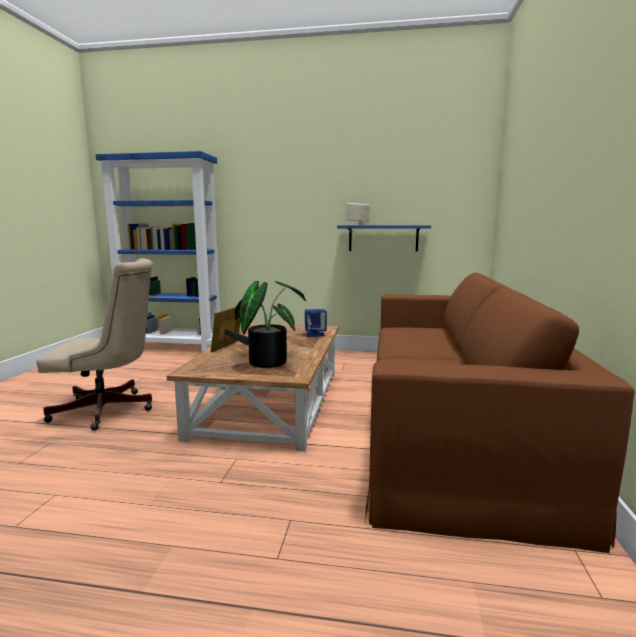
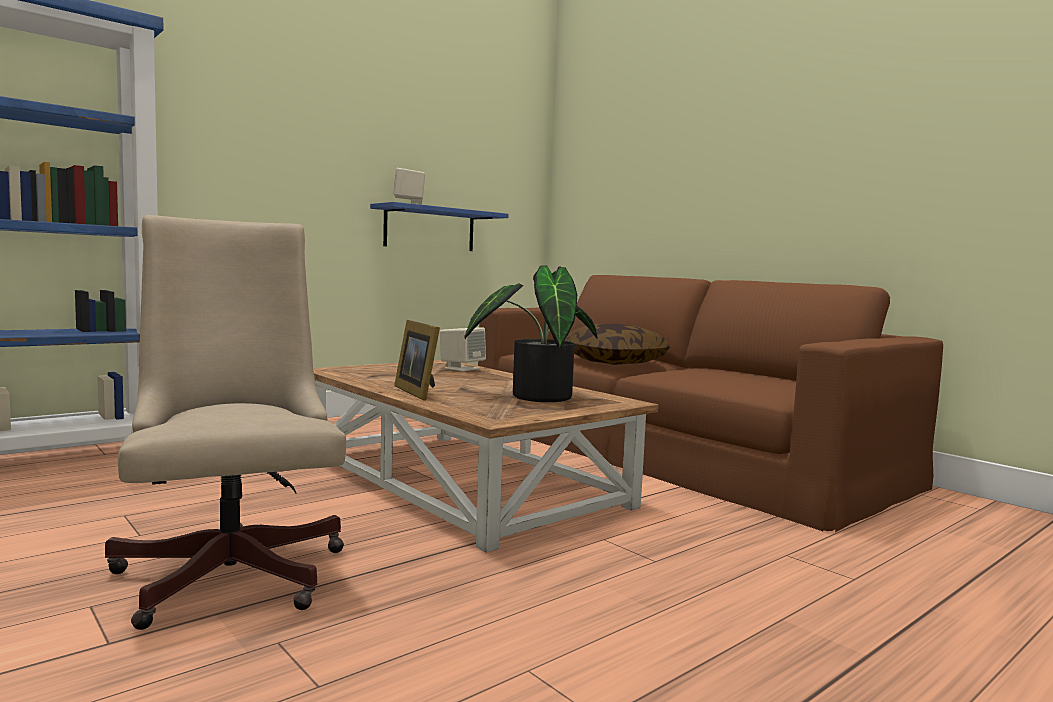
camera: 50 degrees left, 5 degrees down
(109, 410) = (234, 568): beige office chair -> beige office chair turned 60 degrees counterclockwise
(315, 334) = (462, 368): blue speaker -> beige speaker
(414, 345) = (614, 362): none -> pillow

